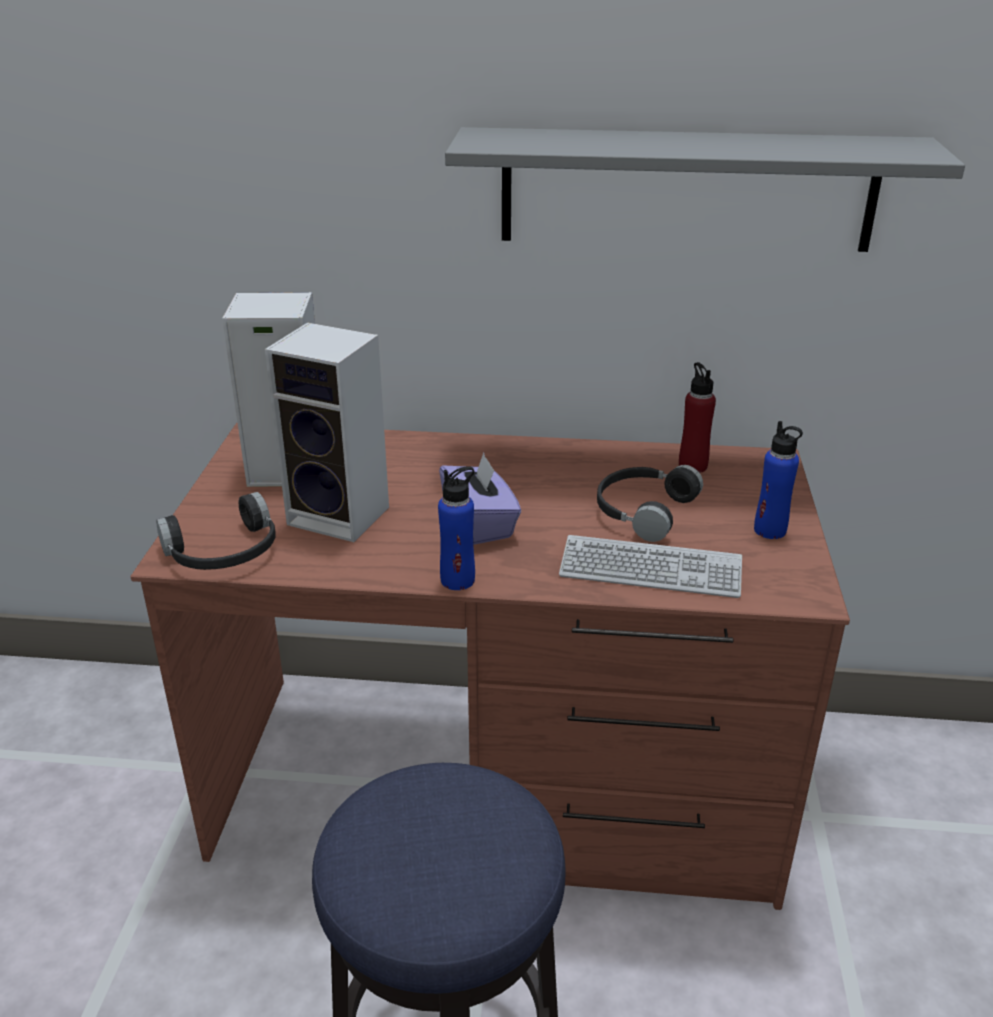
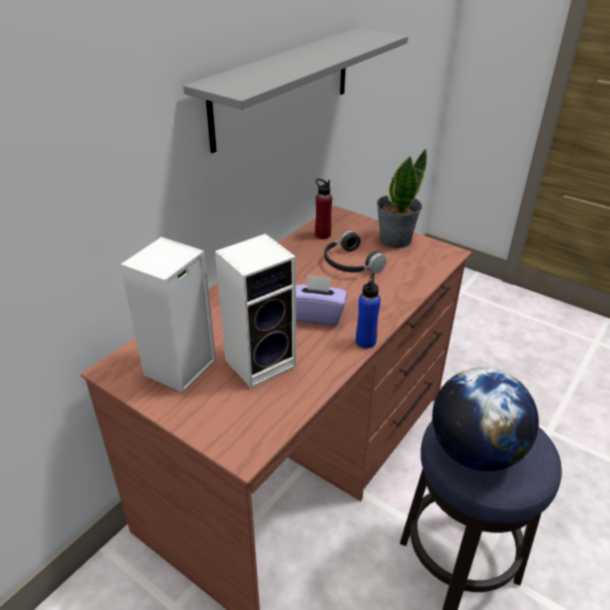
camera: 60 degrees left, 5 degrees up
(224, 553) = (259, 426): black headphones -> none
(405, 822) = (474, 452): none -> globe
(650, 569) = (401, 281): keyboard -> none
(770, 530) = (395, 240): blue bottle -> potted plant

